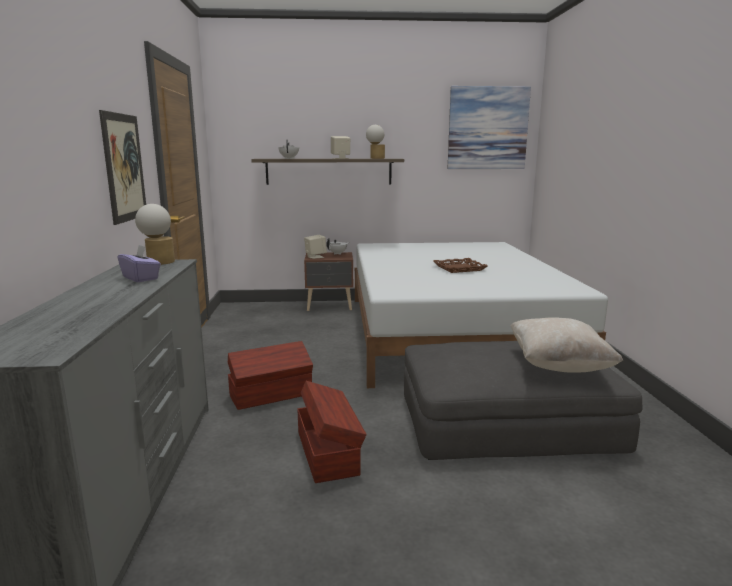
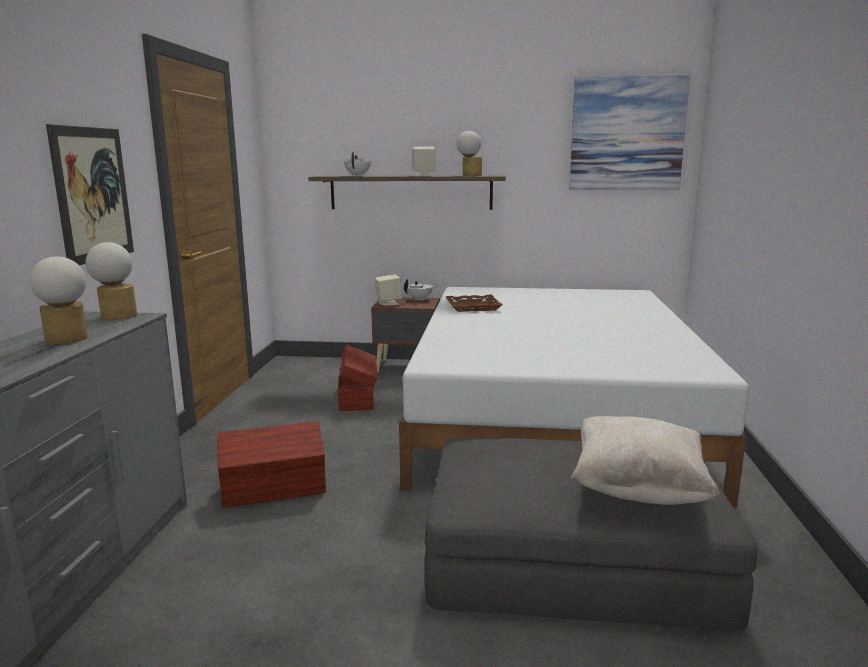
camera: 10 degrees right, 0 degrees up
(141, 278) = (66, 340): purple tissue box -> table lamp
(328, 452) = (306, 581): brown storage box -> brown storage box (357, 397)
(459, 268) = (556, 330): brown tray -> brown tray (473, 307)

